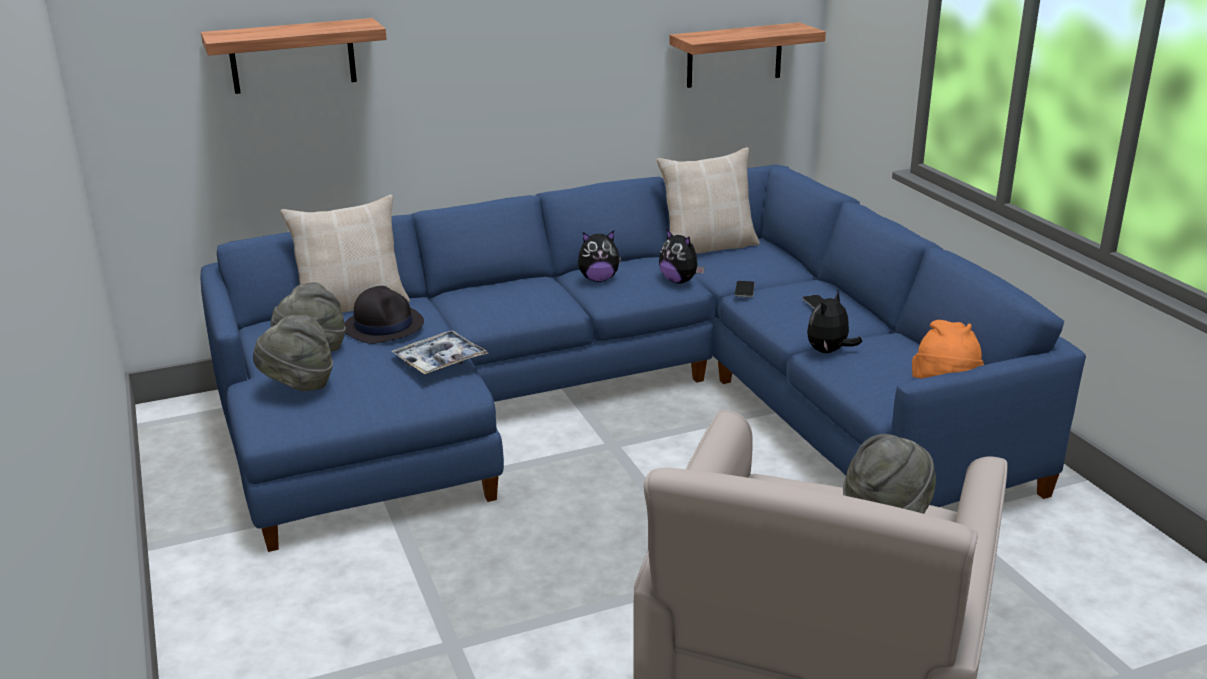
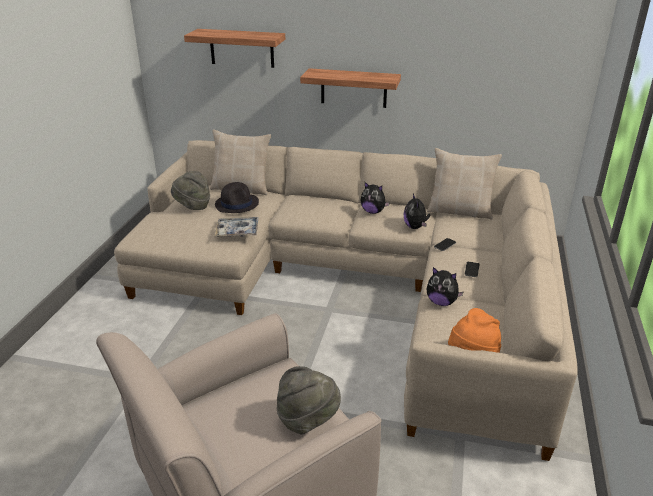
camera: 35 degrees right, 5 degrees up
(298, 385) = (165, 222): grey hat -> none
(614, 403) = (357, 286): blue sofa -> beige sofa
(734, 55) = (520, 91): shelf -> shelf (353, 88)
(829, 351) = (441, 302): plush toy -> plush toy turned 135 degrees counterclockwise

